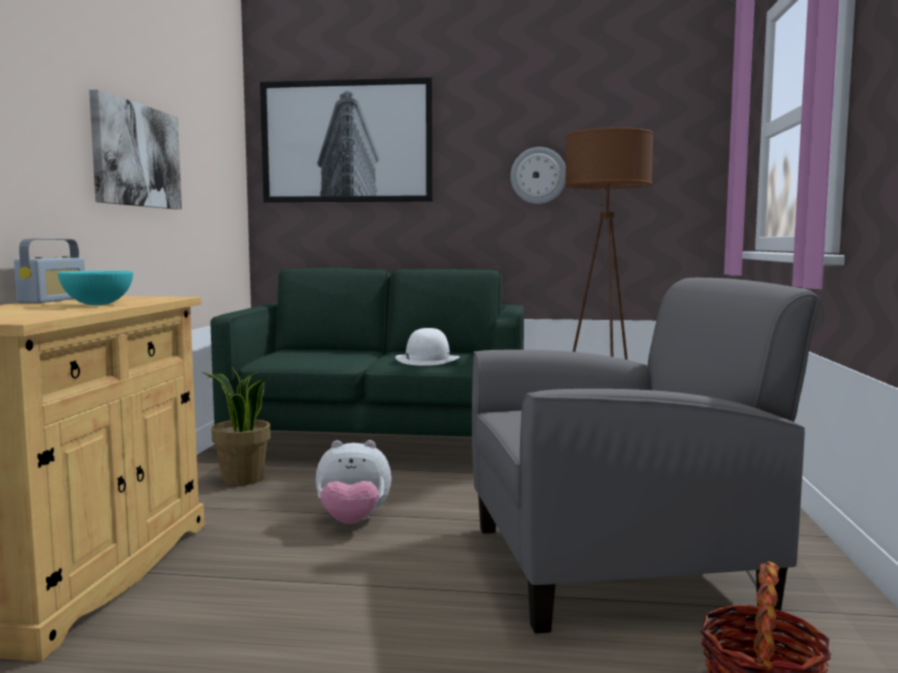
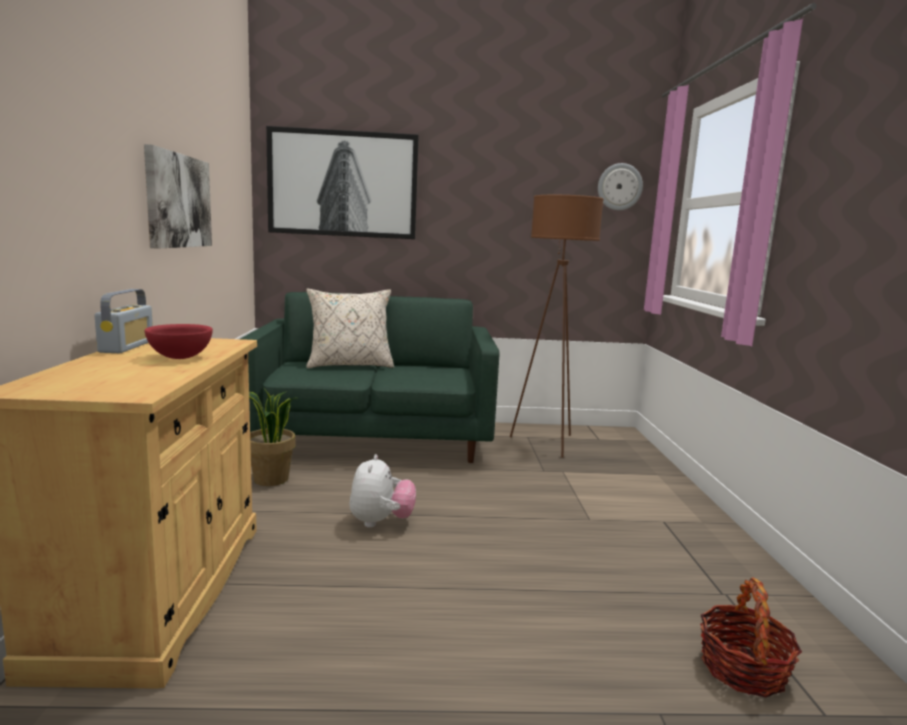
camera: 10 degrees left, 5 degrees up
(96, 304) = (179, 358): turquoise bowl -> red bowl
(350, 351) = (349, 365): none -> beige pillow
(353, 522) = (381, 522): plush toy -> plush toy turned 75 degrees counterclockwise
(427, 360) = (419, 376): white hat -> none
(538, 175) = (502, 223): wall clock -> wall clock (619, 187)
(616, 565) = (600, 558): grey armchair -> none

